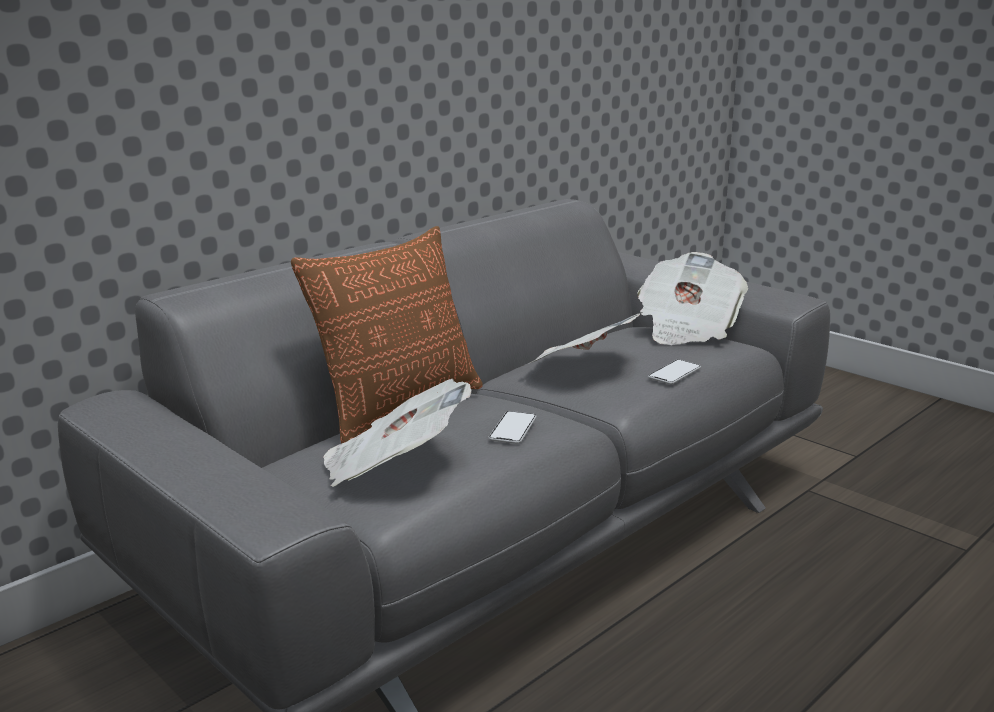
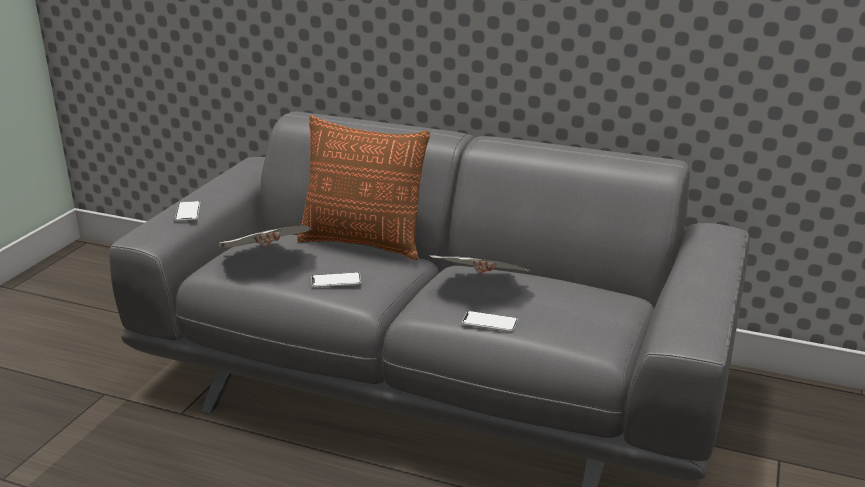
camera: 65 degrees right, 5 degrees up
(231, 472) = (188, 212): none -> phone
(687, 328) = (614, 313): newspaper -> none

